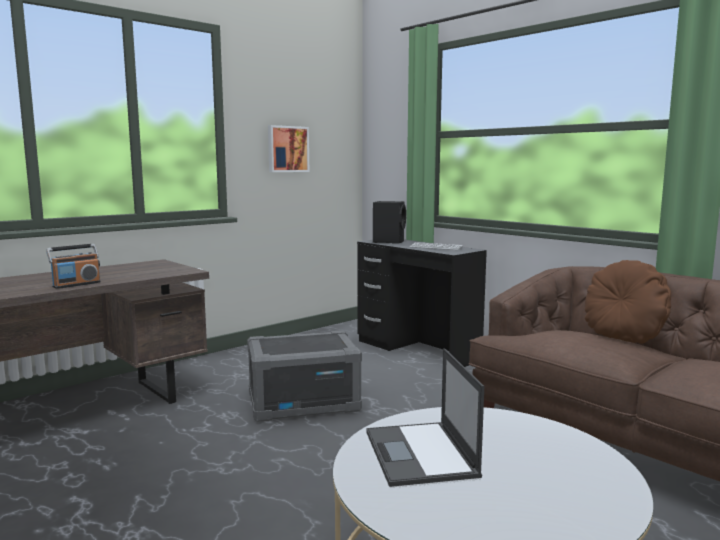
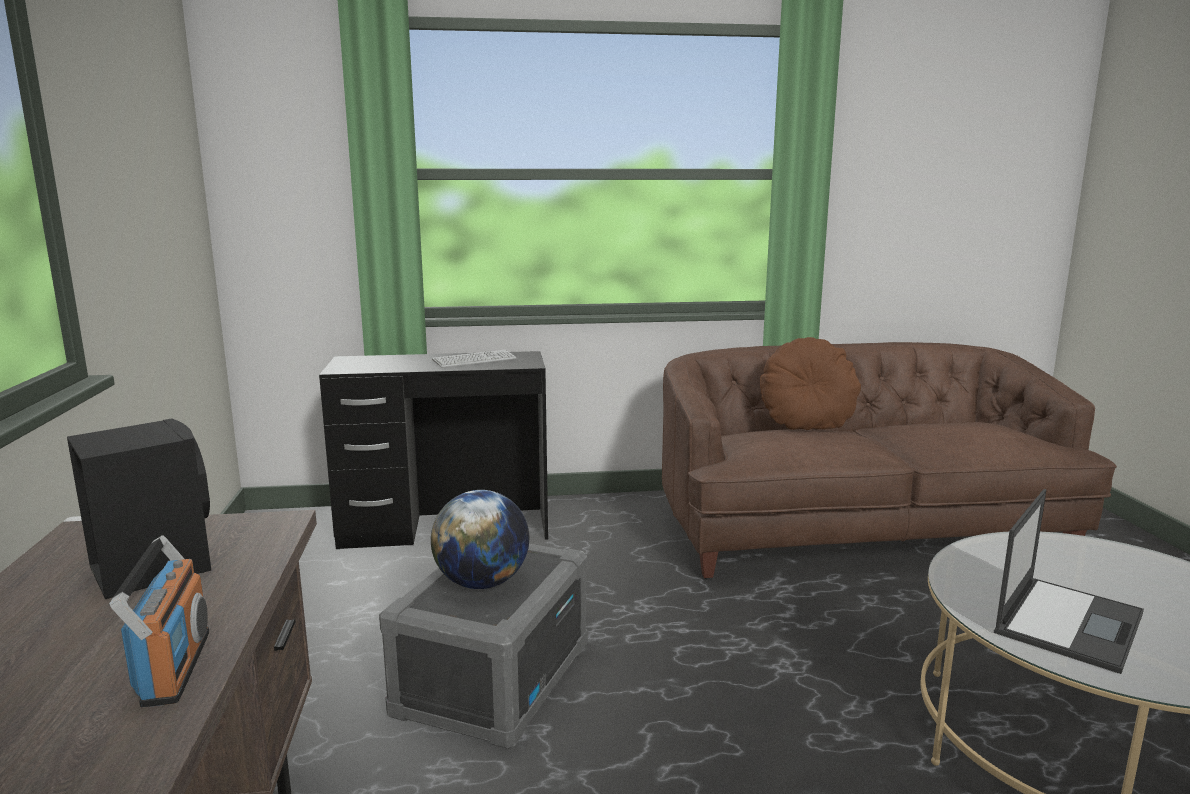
camera: 55 degrees left, 5 degrees up
(287, 149) = (135, 204): picture -> none
(298, 343) = (482, 582): none -> globe
(389, 241) = (369, 364): black speaker -> black speaker (151, 567)
(421, 454) = (1068, 622): laptop -> laptop turned 75 degrees counterclockwise

